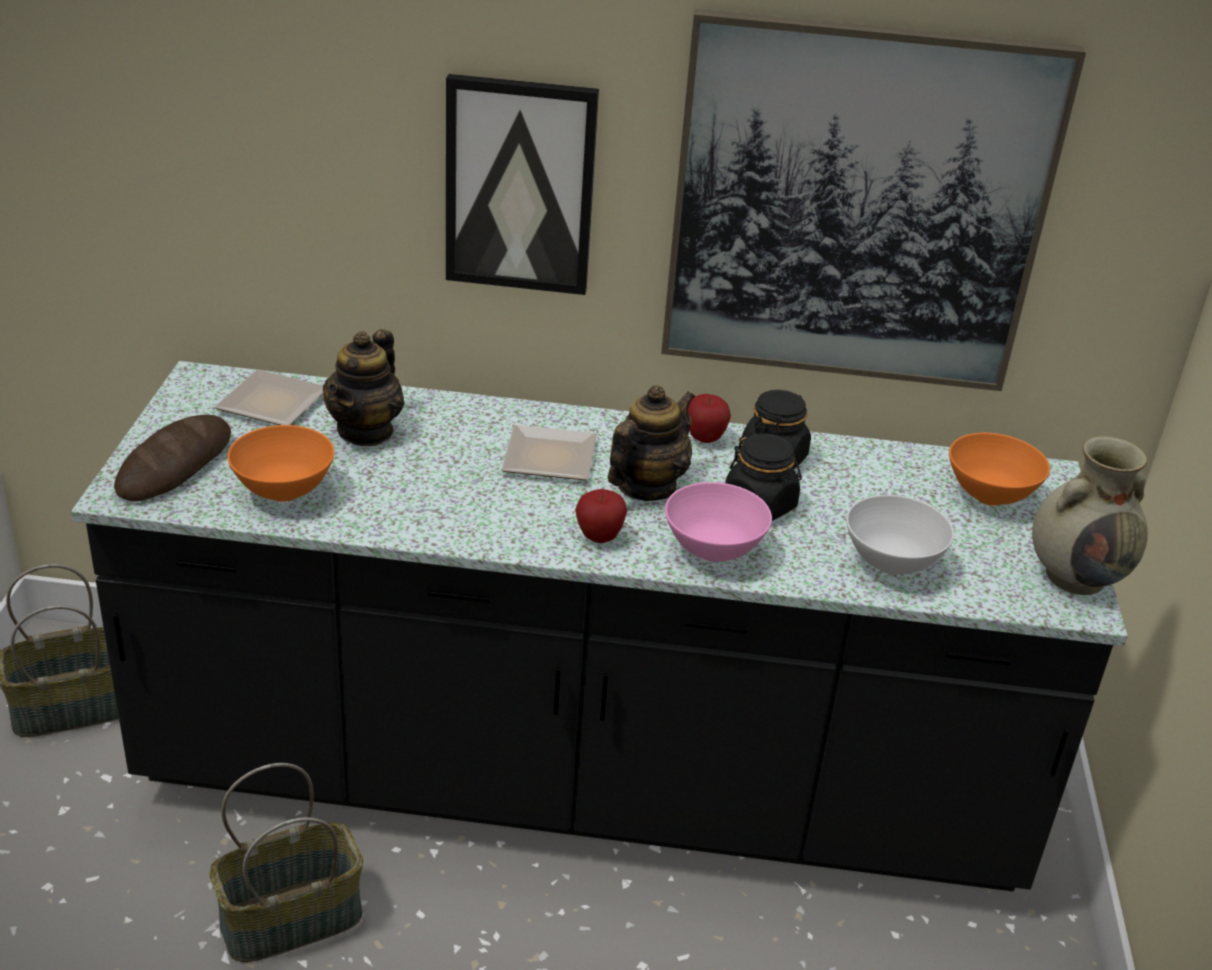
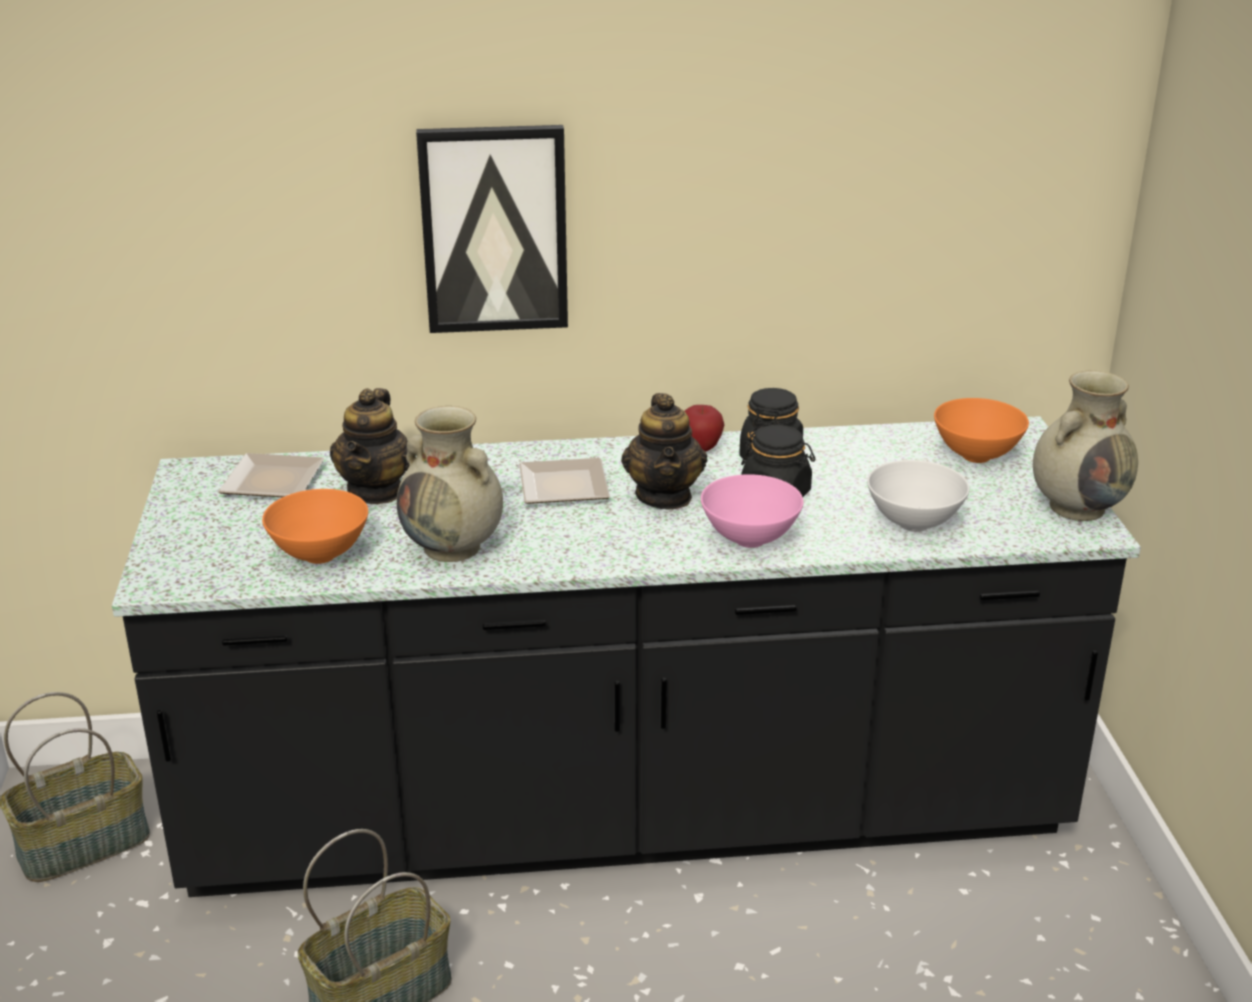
camera: 10 degrees left, 5 degrees down
(175, 465) = (200, 549): bread -> none
(415, 507) = (454, 547): none -> beige vase
(599, 537) = (639, 545): apple -> none
(646, 487) = (664, 496): teapot -> teapot turned 150 degrees clockwise
(856, 207) = (813, 205): picture -> none

